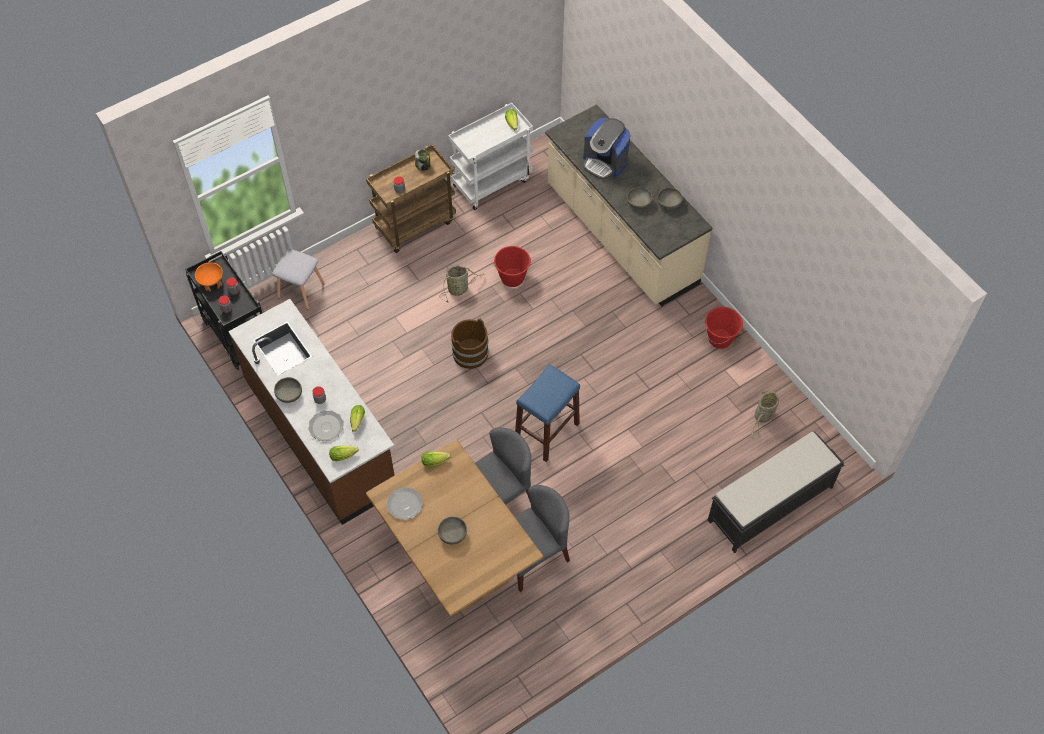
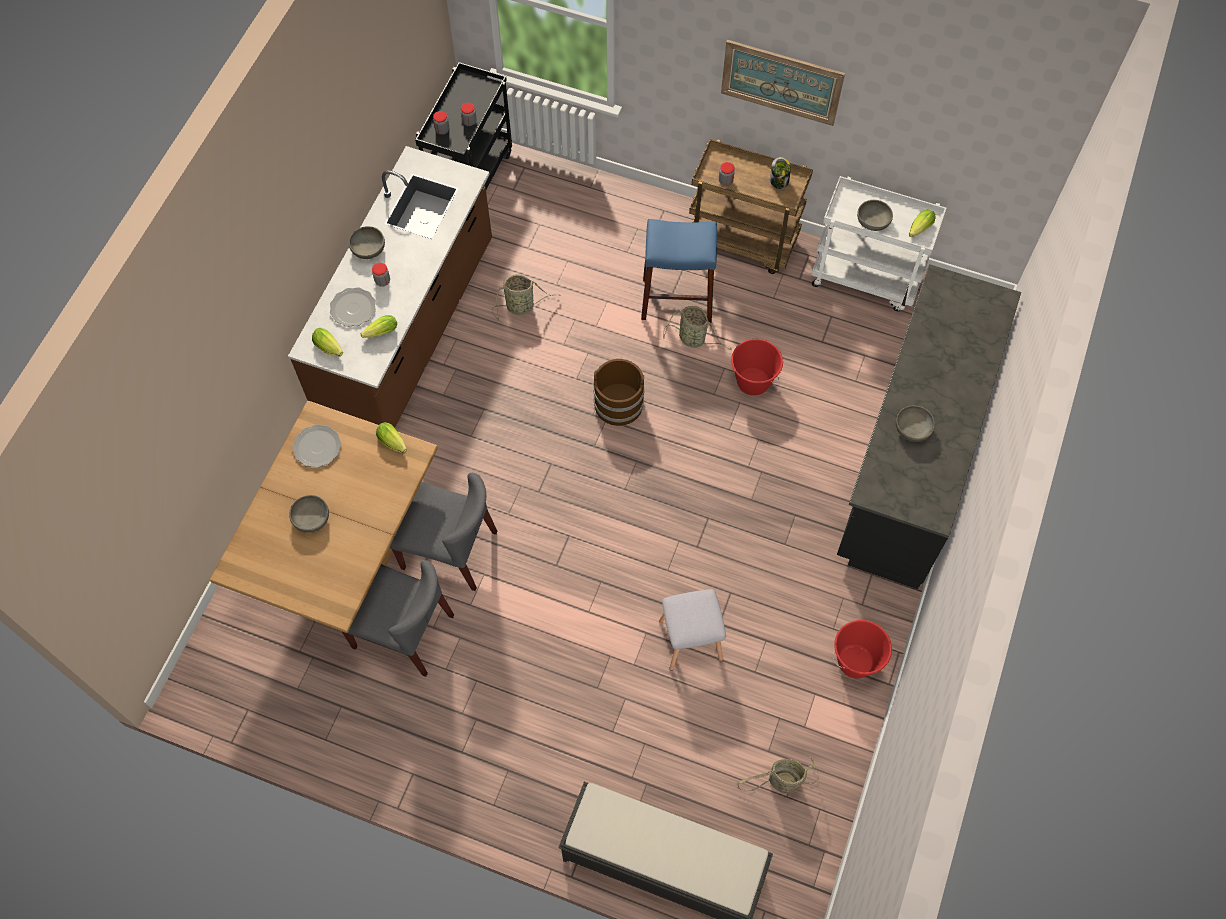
camera: 55 degrees right, 5 degrees up
(211, 282) = (464, 96): orange bowl -> none
(300, 291) = (568, 195): grey stool -> grey stool (689, 639)
(358, 363) = (522, 306): none -> basket
(395, 107) = (781, 82): none -> picture
(547, 432) = (576, 547): blue stool -> blue stool (677, 299)
(605, 162) = (940, 355): coffee machine -> none
(620, 236) = (910, 458): beige counter -> black counter
(669, 203) = (942, 463): grey bowl -> grey bowl (872, 221)

